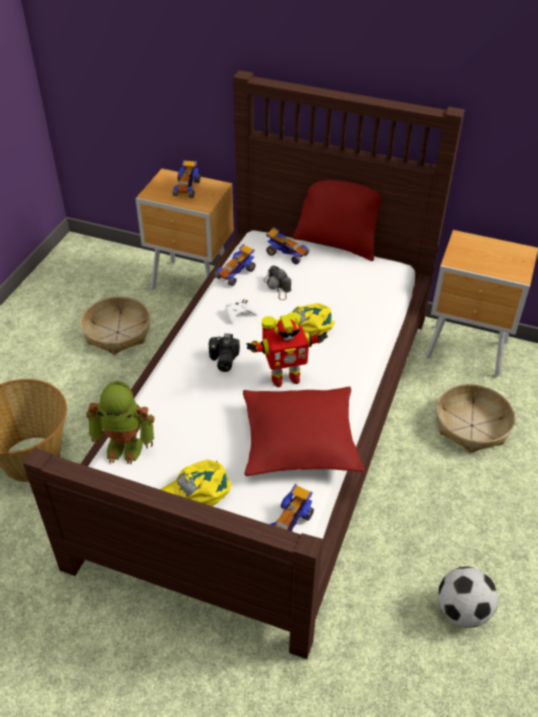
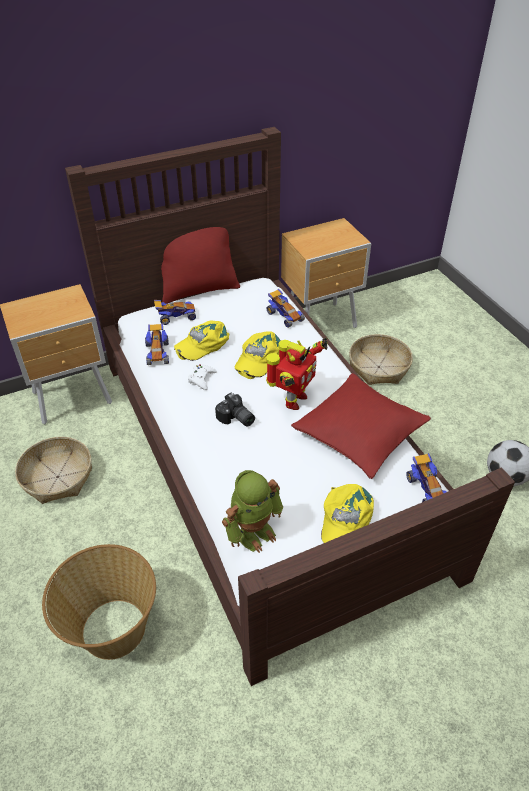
camera: 45 degrees left, 0 degrees up
(186, 188) = (46, 307): toy car -> toy car (284, 316)
(277, 287) = (202, 343): camera -> yellow cap

